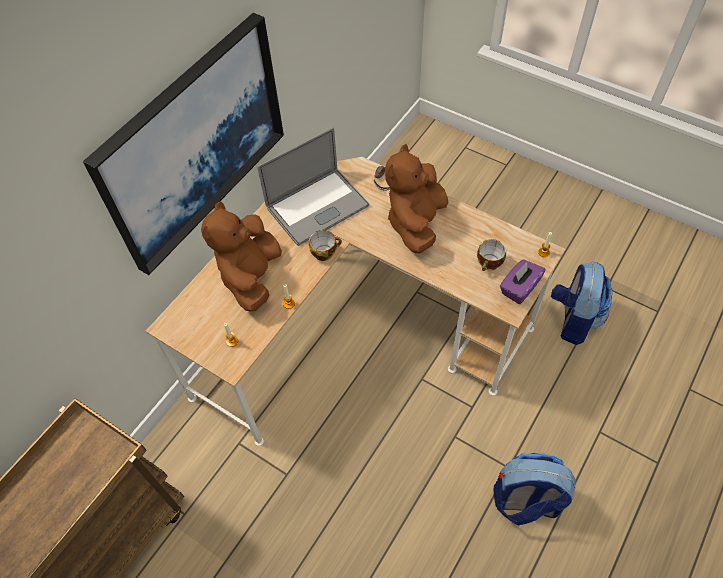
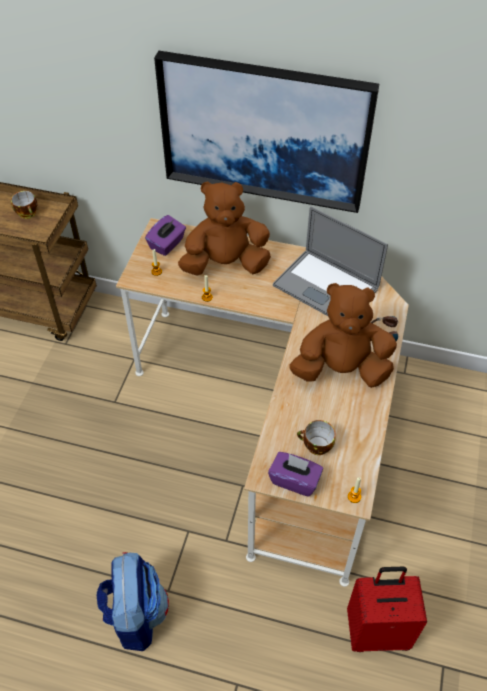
camera: 70 degrees right, 5 degrees down
(196, 323) = (167, 244): none -> purple tissue box
(325, 252) = (274, 307): cup -> cup (28, 213)
(573, 319) = (377, 630): backpack -> red suitcase

